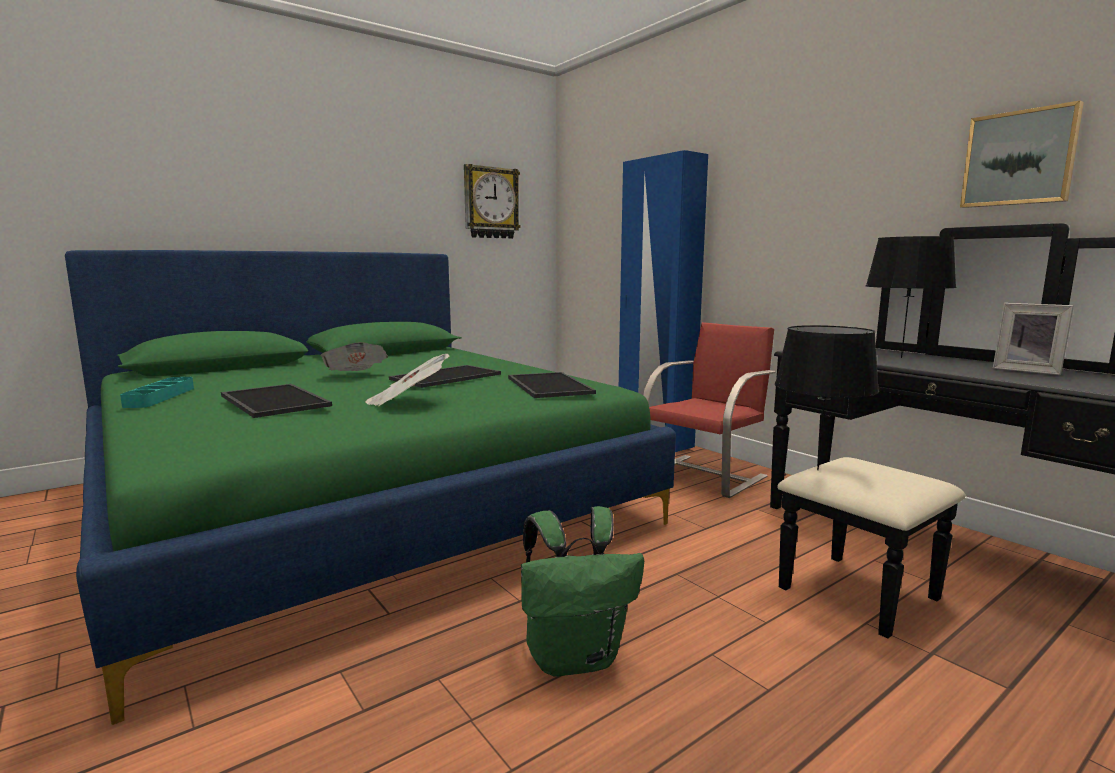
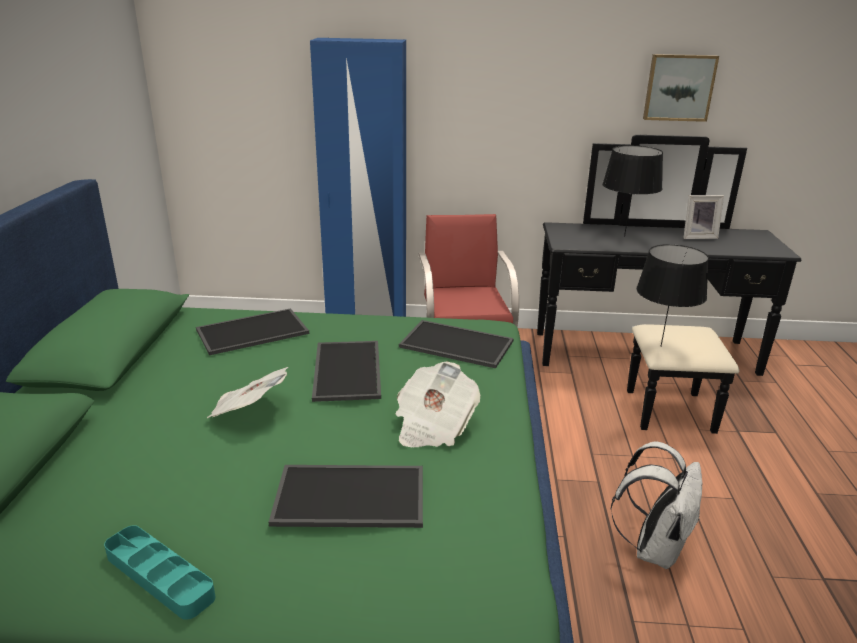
camera: 50 degrees left, 15 degrees up
(454, 358) = (252, 332): none -> tray
(490, 203) = (96, 82): wall clock -> none
(575, 657) = (654, 548): green backpack -> white backpack

